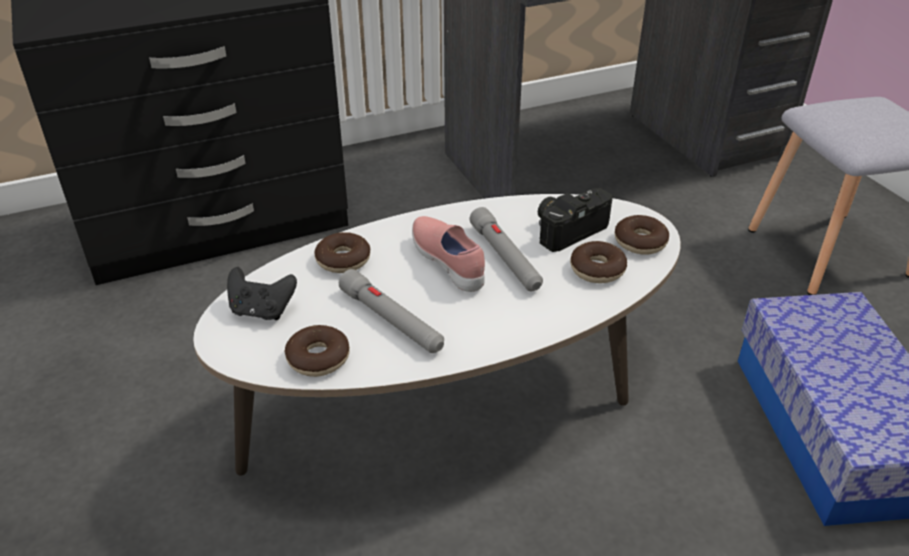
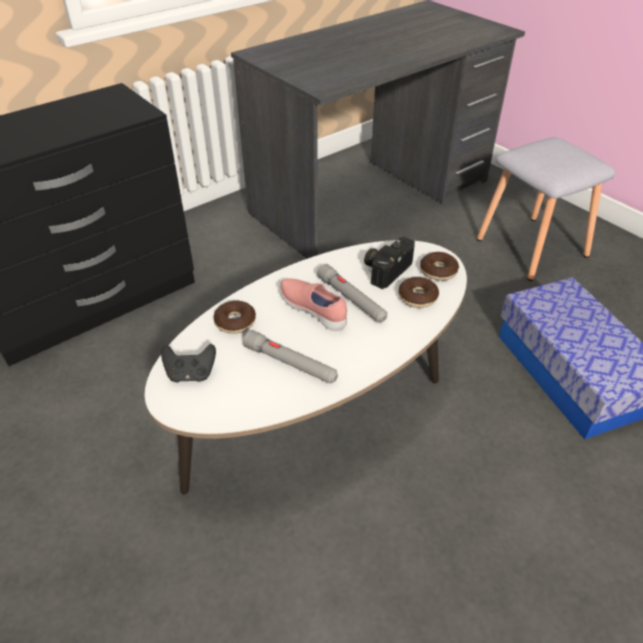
camera: 15 degrees left, 5 degrees up
(318, 358) = (249, 403): donut -> none

